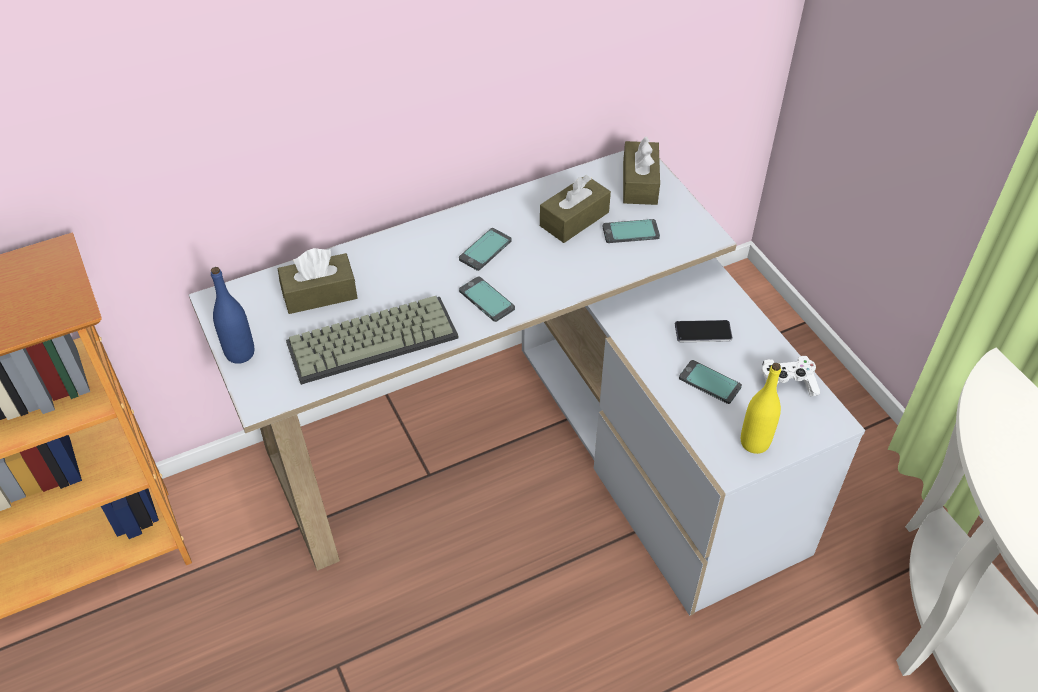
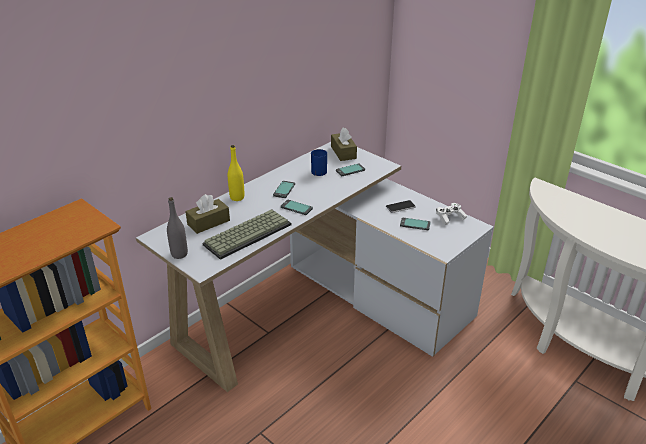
camera: 20 degrees left, 15 degrees down
(240, 353) = (179, 254): blue bottle -> grey bottle
(574, 219) = (320, 170): brown tissue box -> blue mug
(754, 442) = (448, 241): yellow bottle -> yellow bottle (237, 197)

